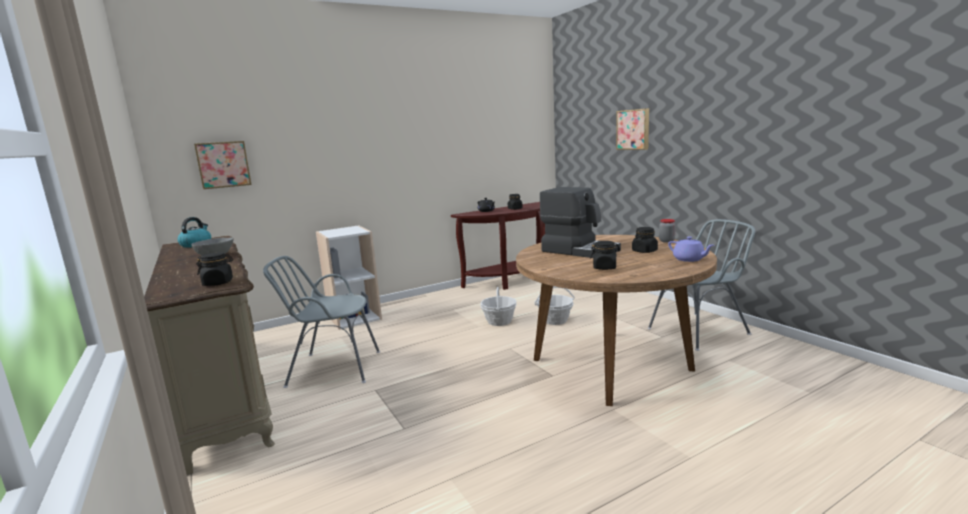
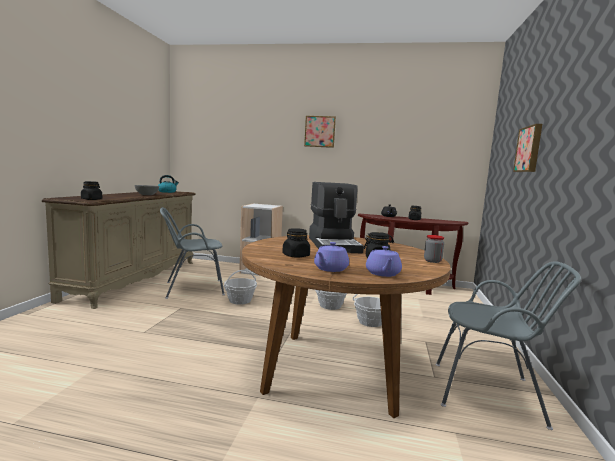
camera: 40 degrees right, 5 degrees down
(223, 164) = (208, 149): picture -> picture (320, 131)
(330, 368) = (191, 288): grey chair -> grey chair turned 60 degrees counterclockwise
(414, 354) = (240, 300): none -> basket
(661, 268) = (330, 269): none -> purple teapot

